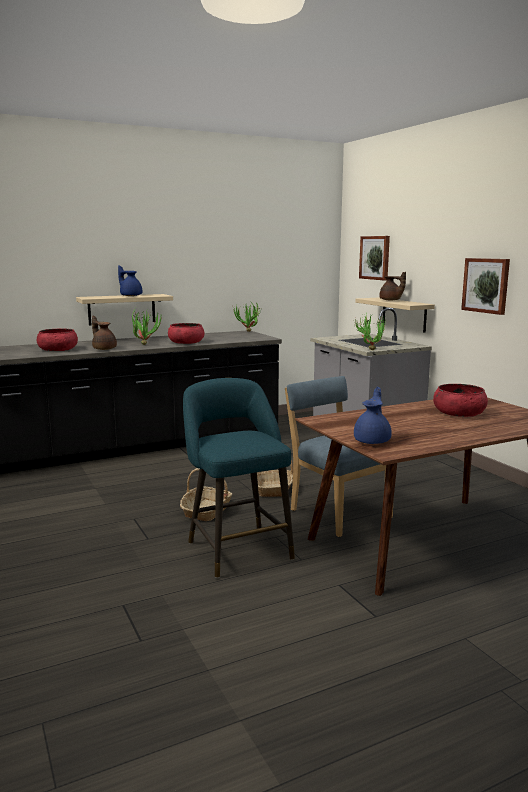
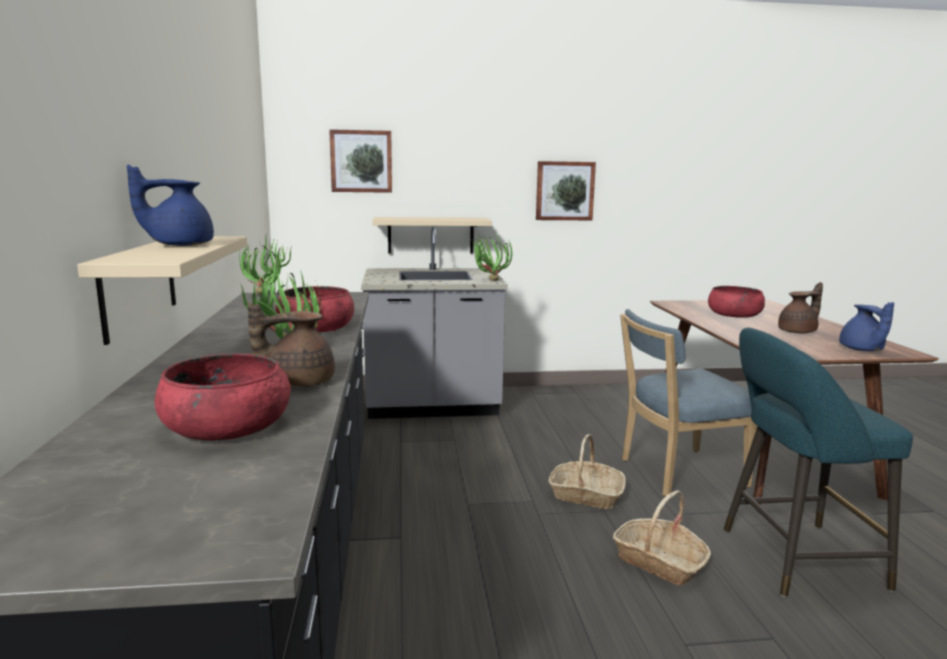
camera: 70 degrees left, 0 degrees up
(373, 441) = (862, 350): blue teapot -> blue teapot turned 135 degrees counterclockwise
(391, 300) = (423, 218): brown teapot -> brown teapot (798, 332)

